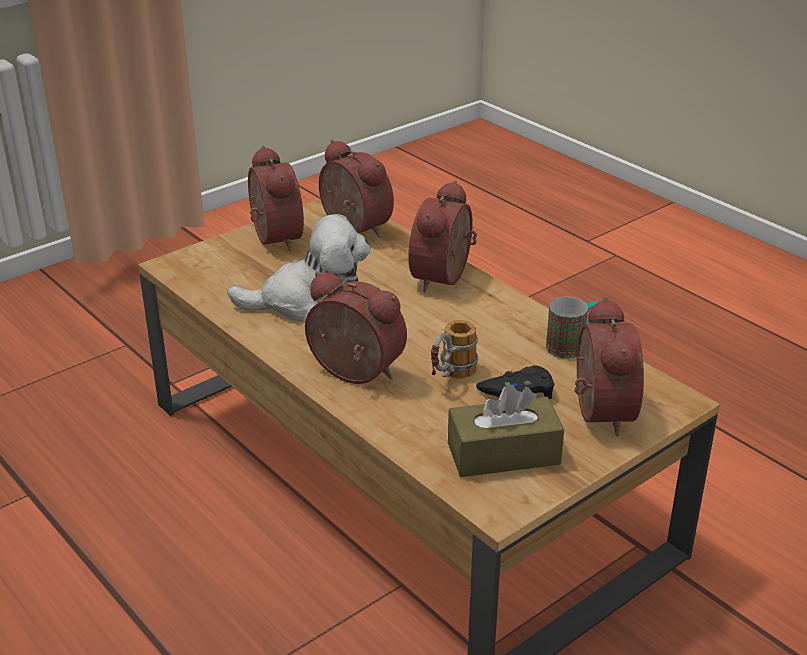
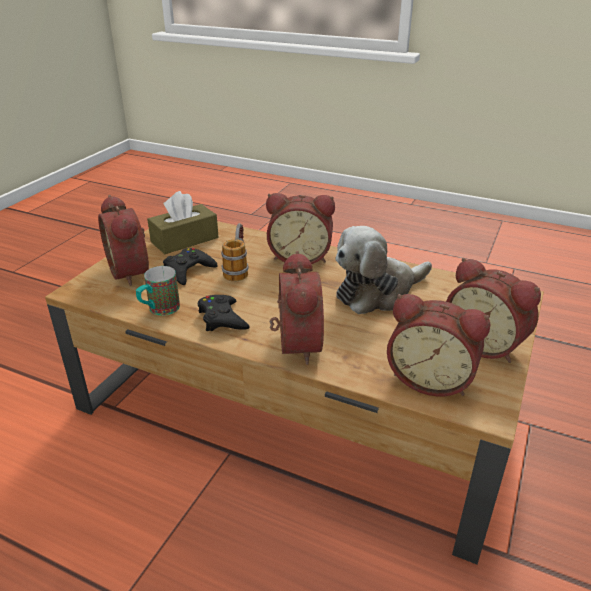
camera: 155 degrees right, 0 degrees up
(503, 319) = (222, 318): none -> black game controller

